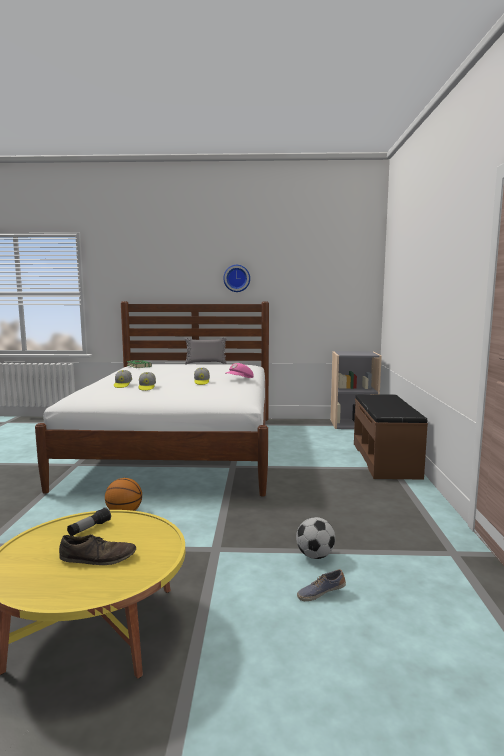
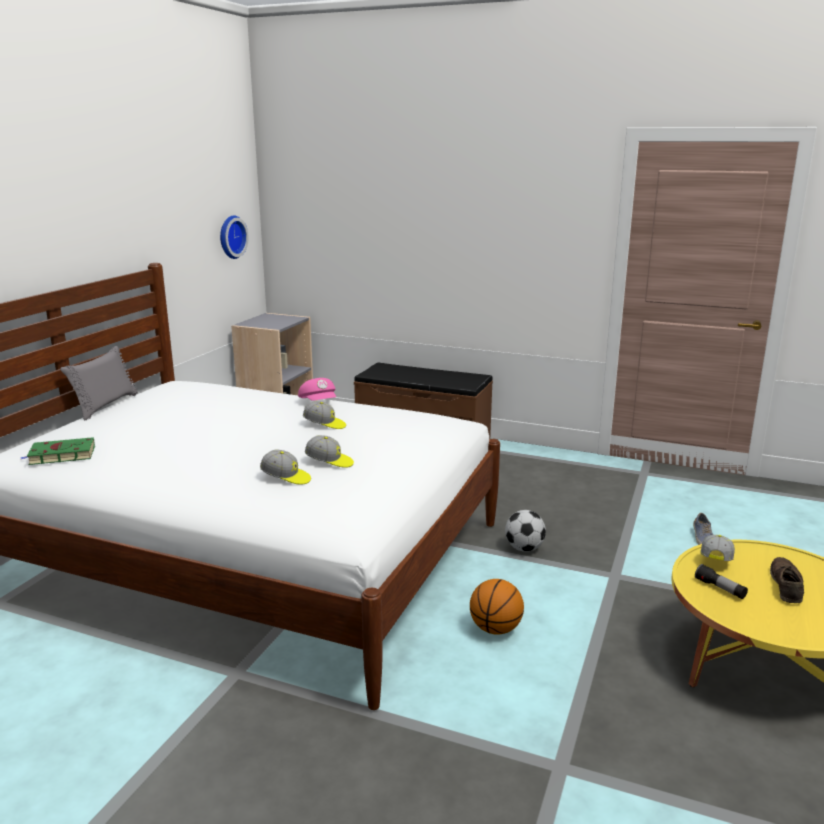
camera: 70 degrees left, 10 degrees up
(139, 525) = (716, 558): none -> cap
(237, 278) = (102, 225): wall clock -> wall clock (230, 237)
(315, 555) = (638, 527): football -> football (524, 548)

